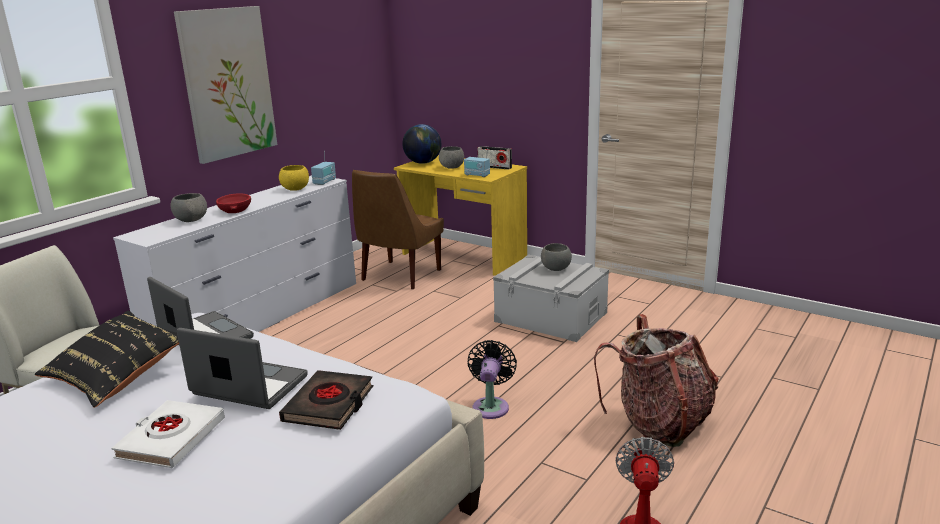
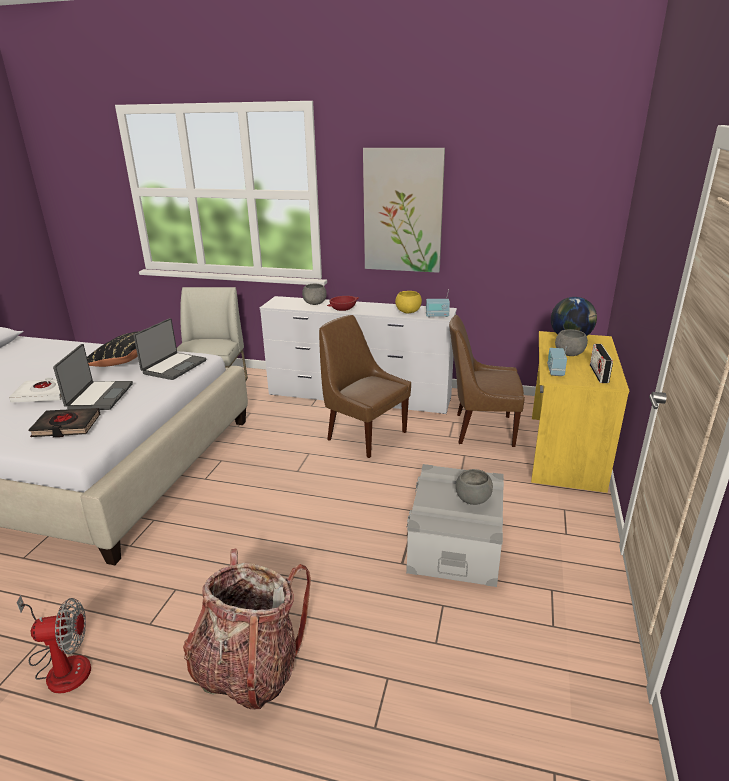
camera: 70 degrees right, 5 degrees up
(348, 328) = (364, 435): none -> brown chair
(491, 406) = (260, 540): black fan -> none

